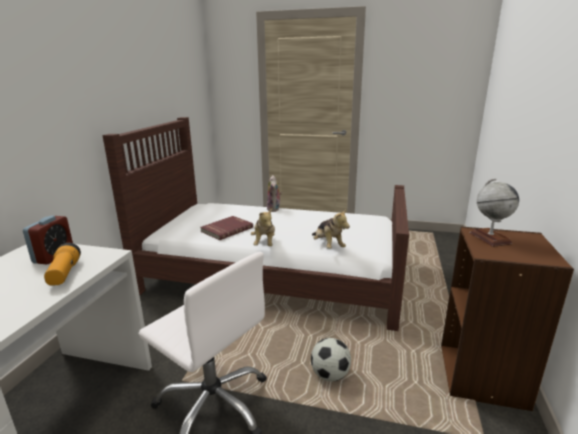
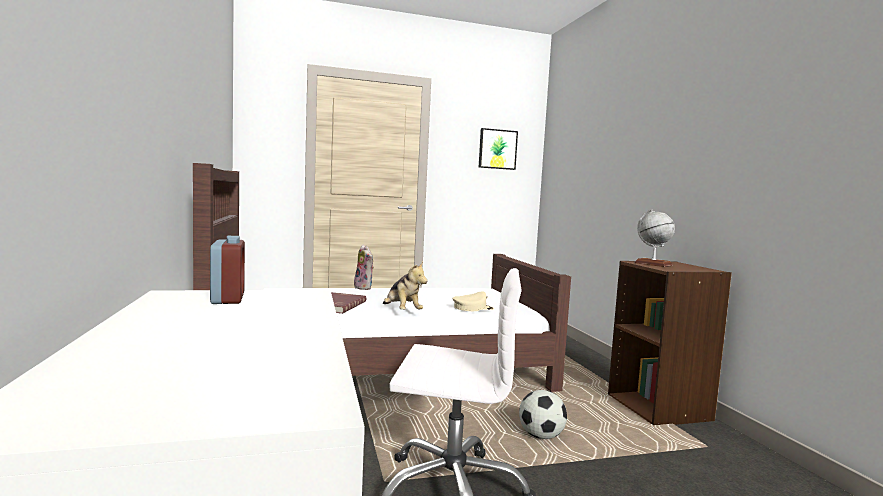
camera: 30 degrees left, 15 degrees down
(64, 273) = (287, 307): flashlight -> none
(328, 245) = (472, 308): plush toy -> beige cap
(434, 72) = (497, 149): none -> picture

